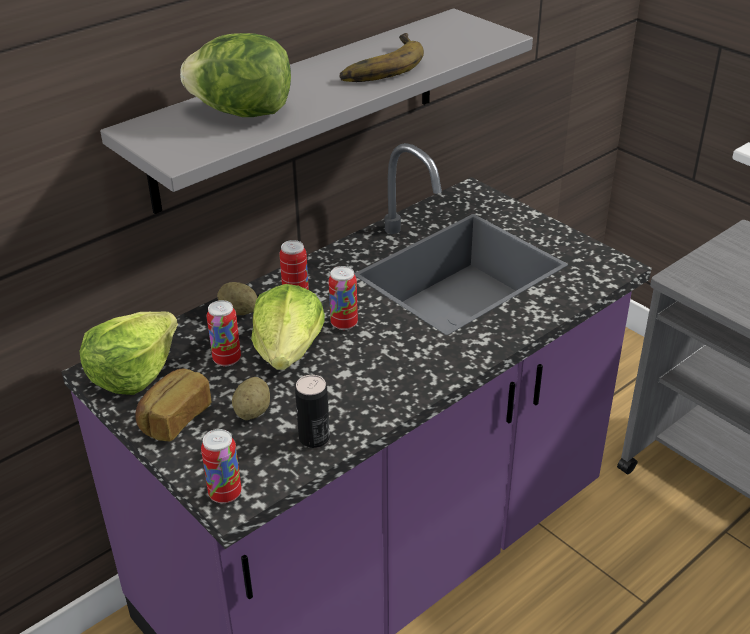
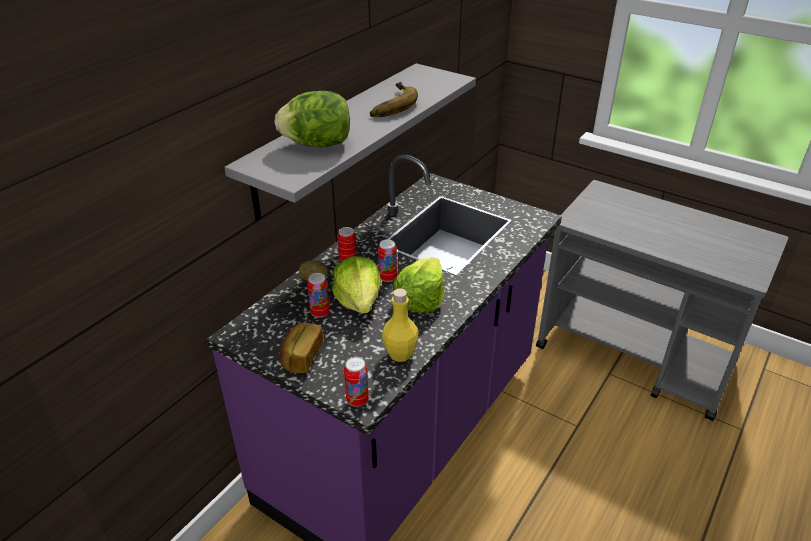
camera: 15 degrees left, 0 degrees up
(132, 372) = (258, 331): lettuce -> lettuce (420, 299)
(253, 411) = (352, 344): potato -> none
(314, 438) = (400, 354): can -> yellow bottle

